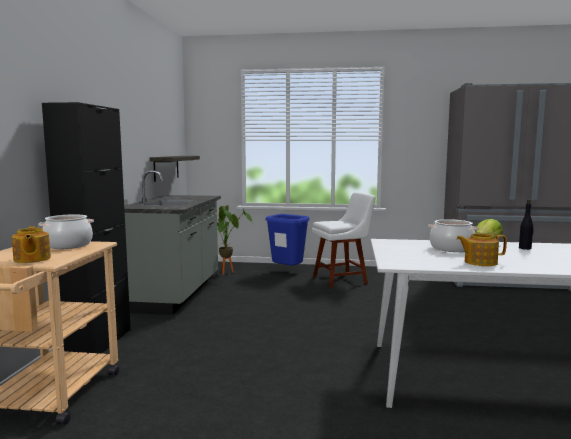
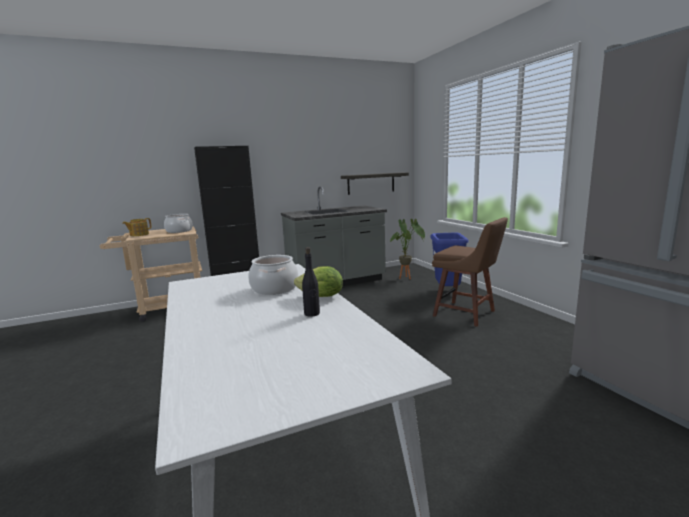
camera: 60 degrees right, 5 degrees up
(342, 280) = (467, 314): white chair -> brown chair
(479, 262) = (209, 304): teapot -> none

